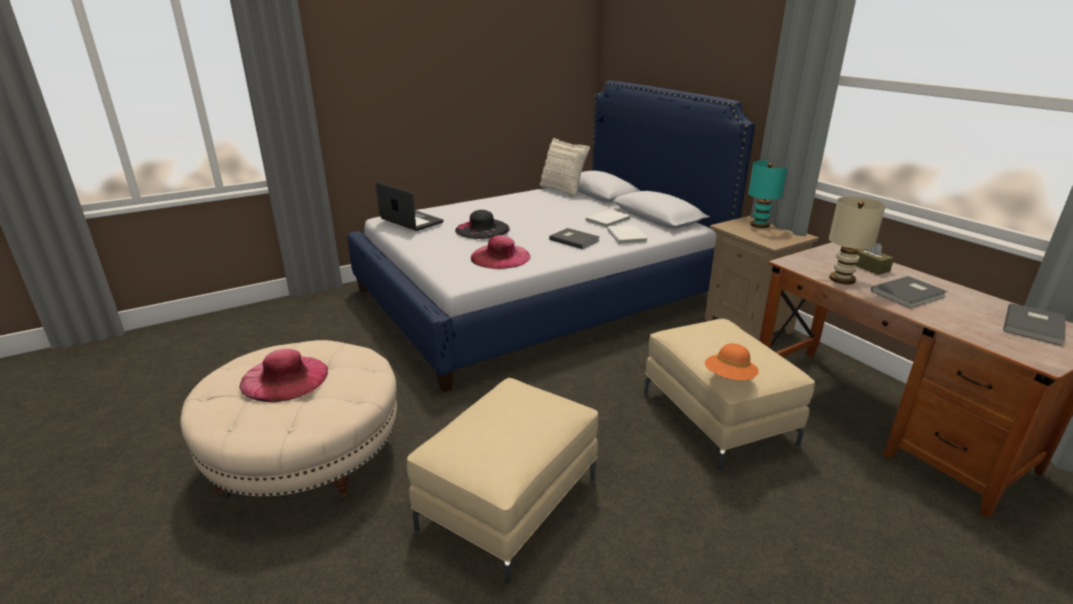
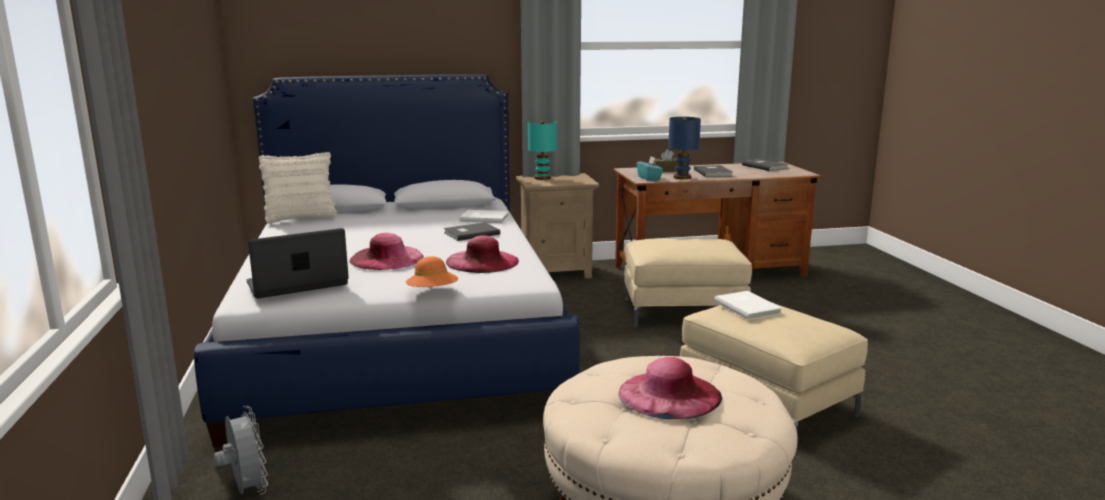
camera: 70 degrees left, 10 degrees down
(316, 311) = (247, 491): none -> grey fan
(482, 229) = (386, 258): black hat -> pink hat
(609, 220) = (431, 217): white book -> white book (748, 307)
(729, 378) = (731, 252): orange hat -> orange hat (432, 292)
(805, 263) = (649, 178): none -> turquoise tissue box
(842, 279) = (681, 177): beige table lamp -> blue table lamp

